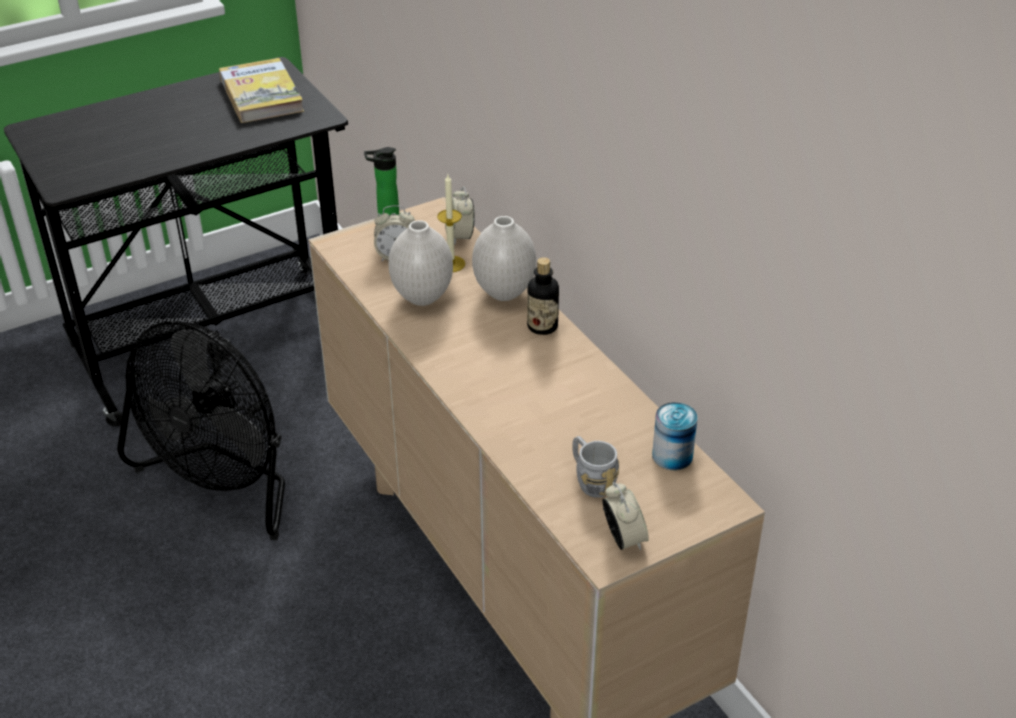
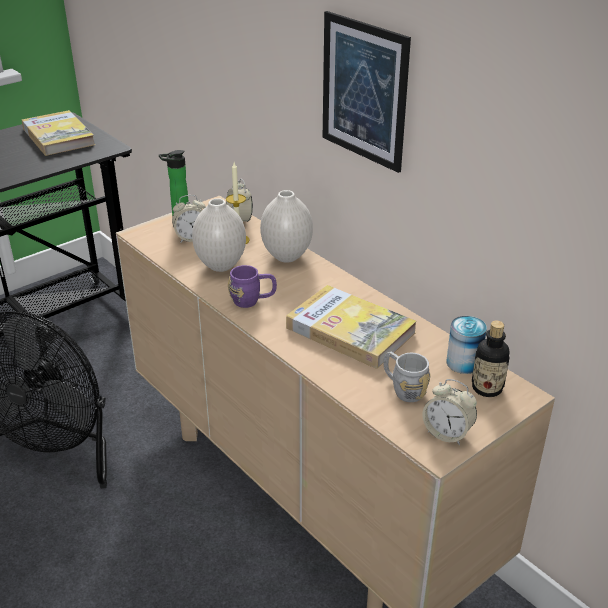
camera: 10 degrees left, 5 degrees down
(448, 348) = (252, 300): none -> purple mug
(542, 326) = (325, 277): bottle -> bottle (487, 388)
(552, 400) = (350, 330): none -> book
(592, 118) = (364, 91): none -> picture
(623, 539) = (447, 433): alarm clock -> alarm clock turned 150 degrees clockwise

